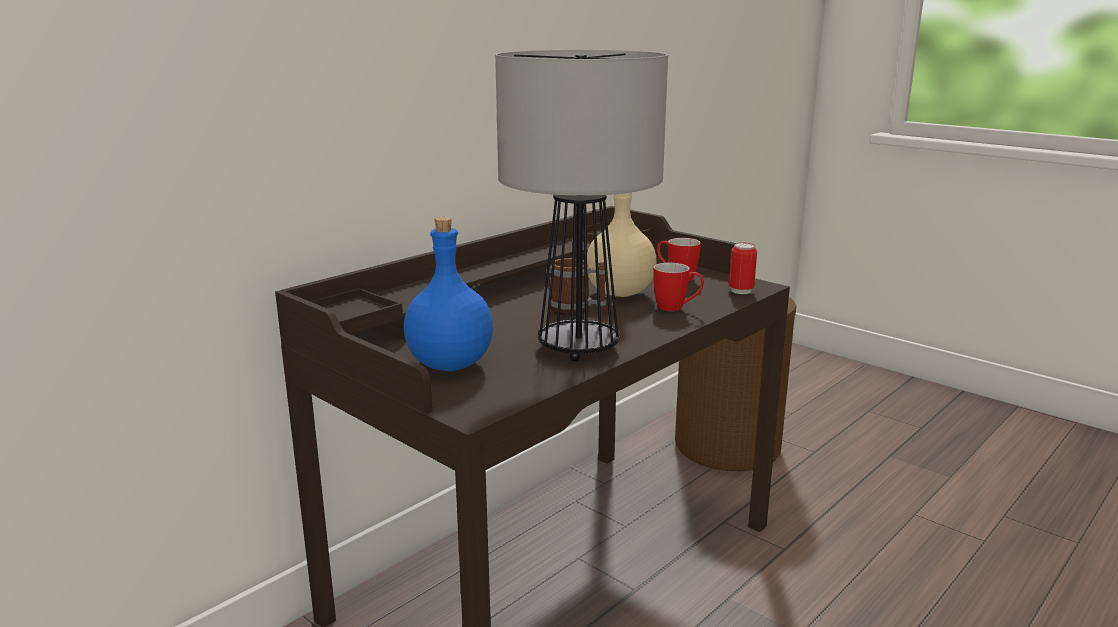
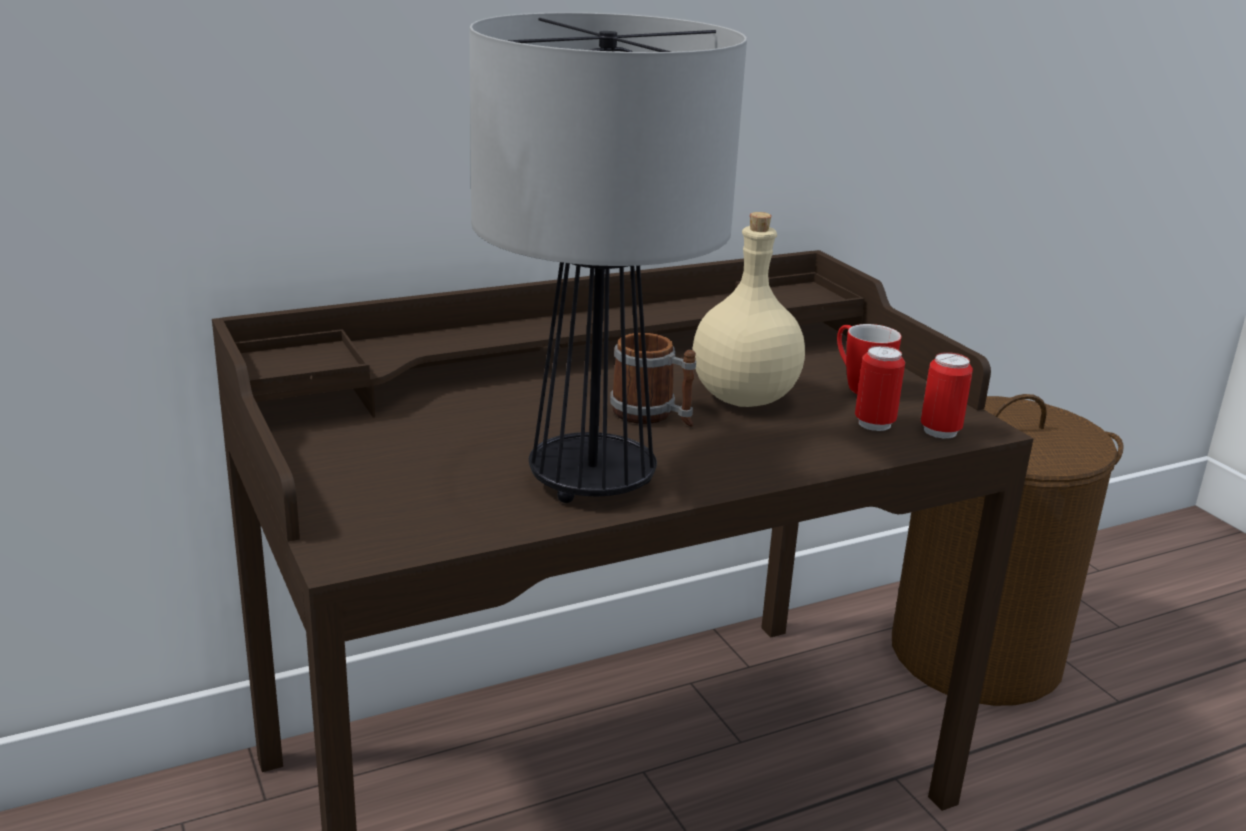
camera: 20 degrees right, 5 degrees up
(449, 364) = (392, 468): blue bottle -> none
(677, 308) = (805, 442): mug -> none
(703, 293) = (874, 424): none -> can

